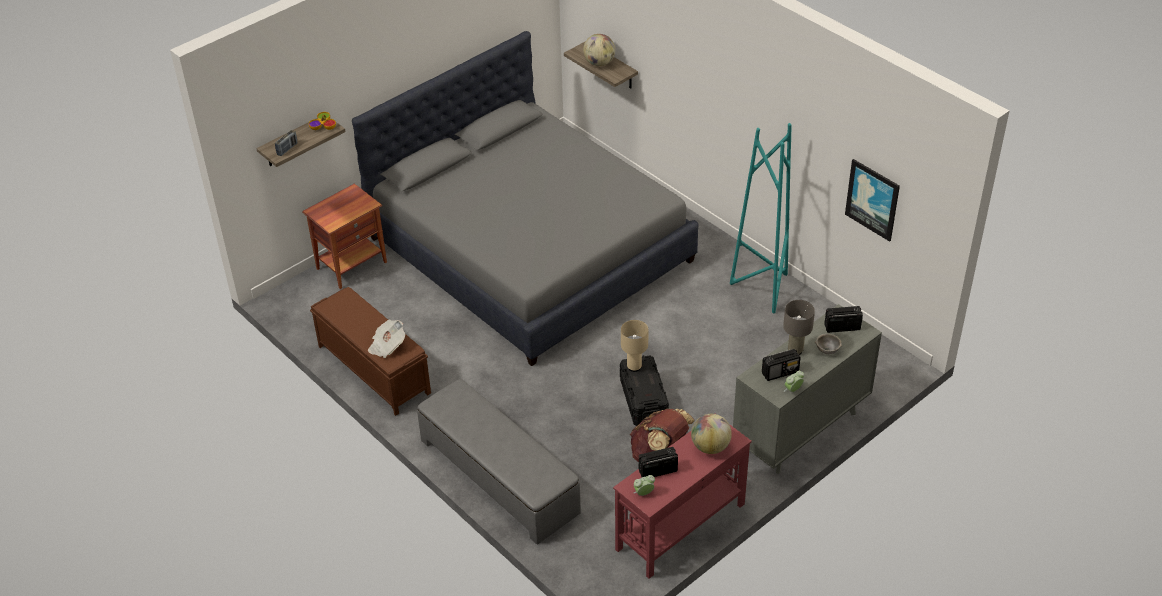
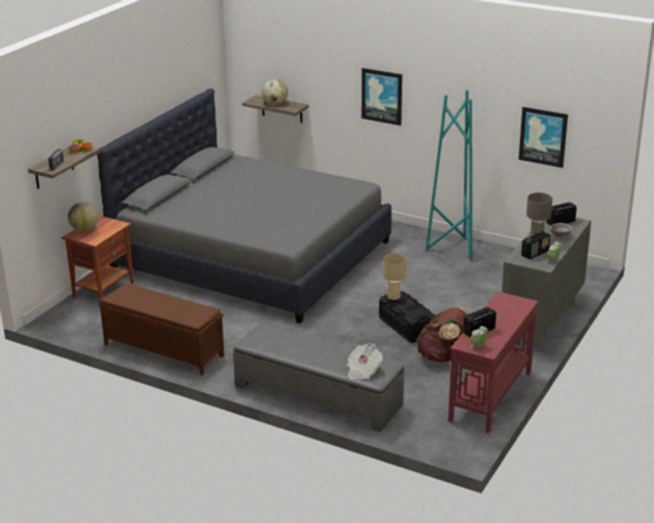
camera: 20 degrees left, 15 degrees down
(387, 346) = (185, 312): newspaper -> newspaper (363, 371)
(710, 447) = (509, 310): globe -> globe (84, 230)
(711, 90) = (382, 96): none -> picture

